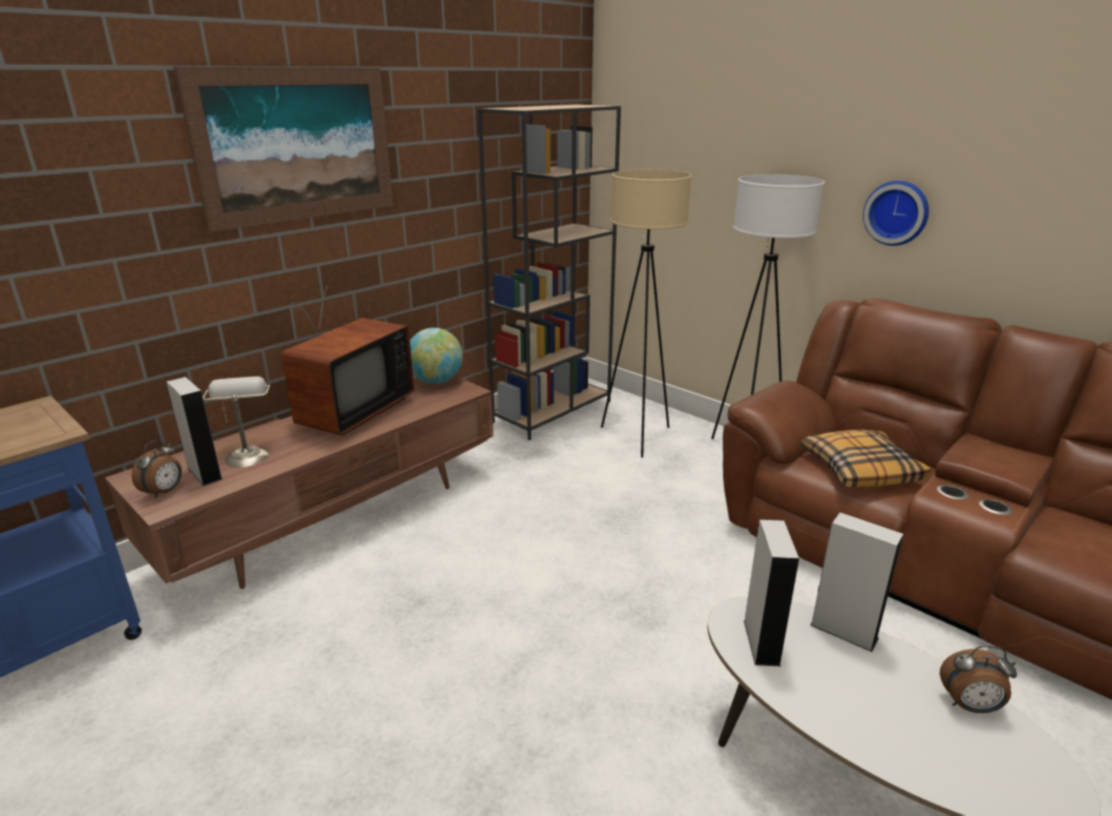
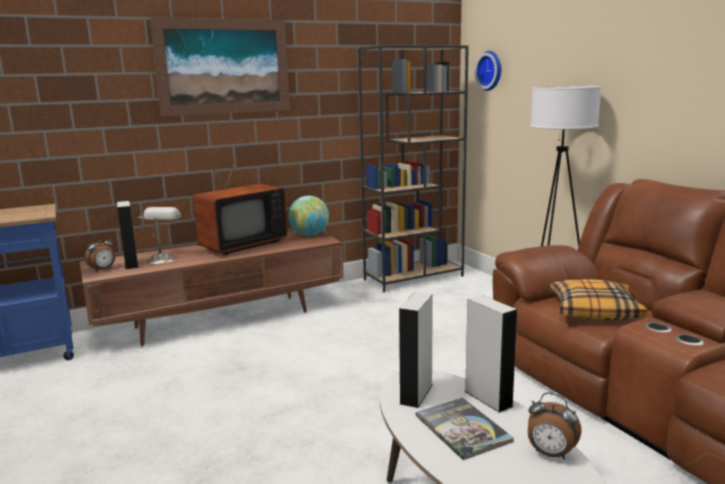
camera: 20 degrees right, 10 degrees down
(637, 437) = (468, 298): beige floor lamp -> none
(853, 689) = (462, 428): none -> book
(897, 212) = (660, 108): wall clock -> wall clock (491, 70)

